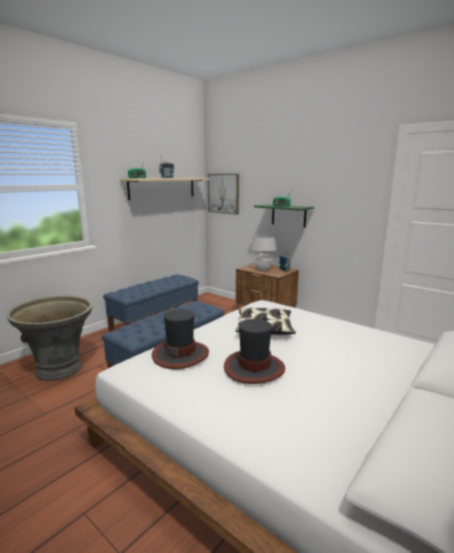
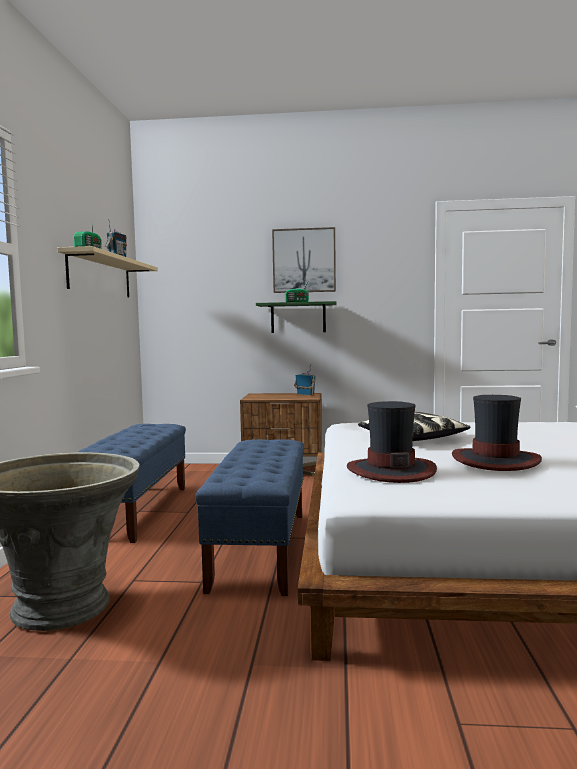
camera: 35 degrees left, 10 degrees down
(223, 193) = (178, 293): picture -> picture (304, 260)
(263, 269) = (278, 396): white table lamp -> none

